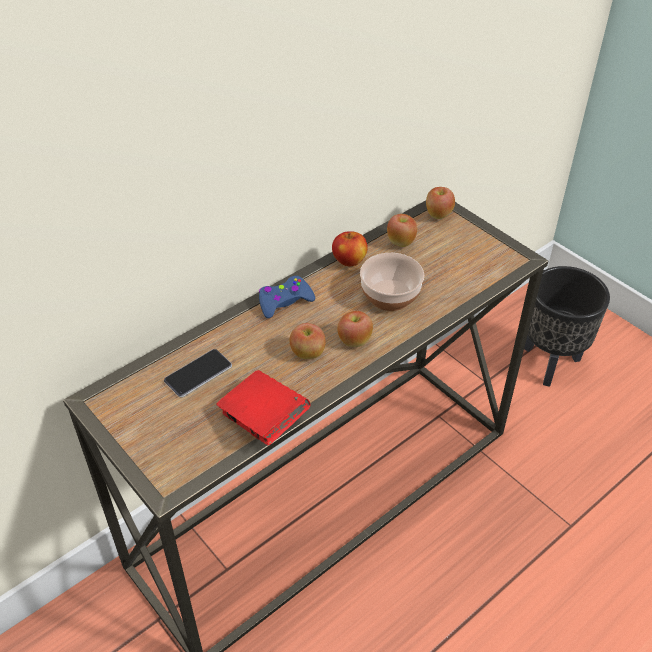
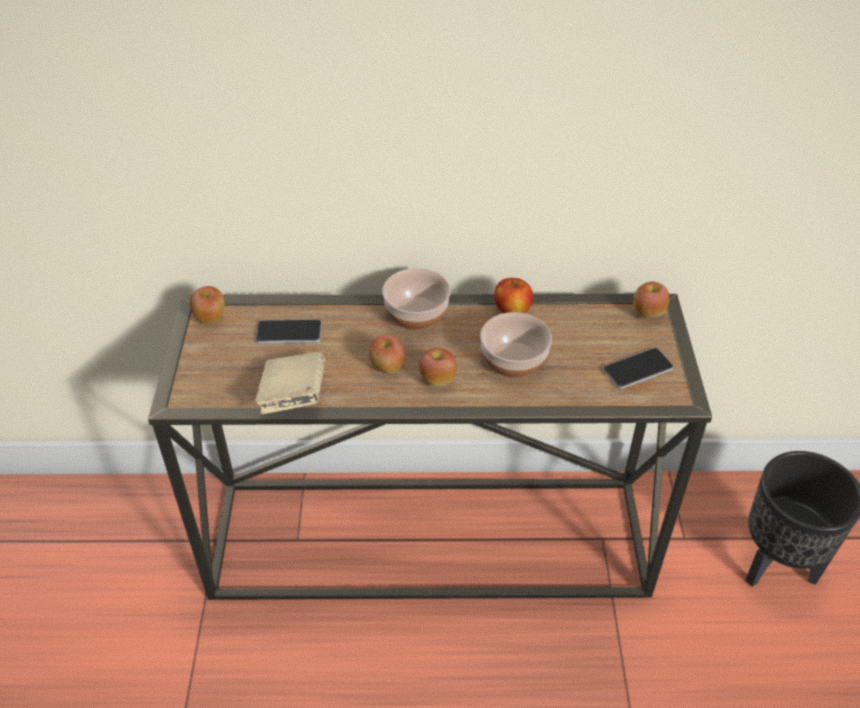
camera: 40 degrees right, 0 degrees up
(264, 420) = (293, 397): red book -> beige book
(284, 301) = (417, 314): blue game controller -> bowl
(401, 242) = (580, 319): apple -> apple (211, 318)
(473, 255) = (637, 369): none -> phone

